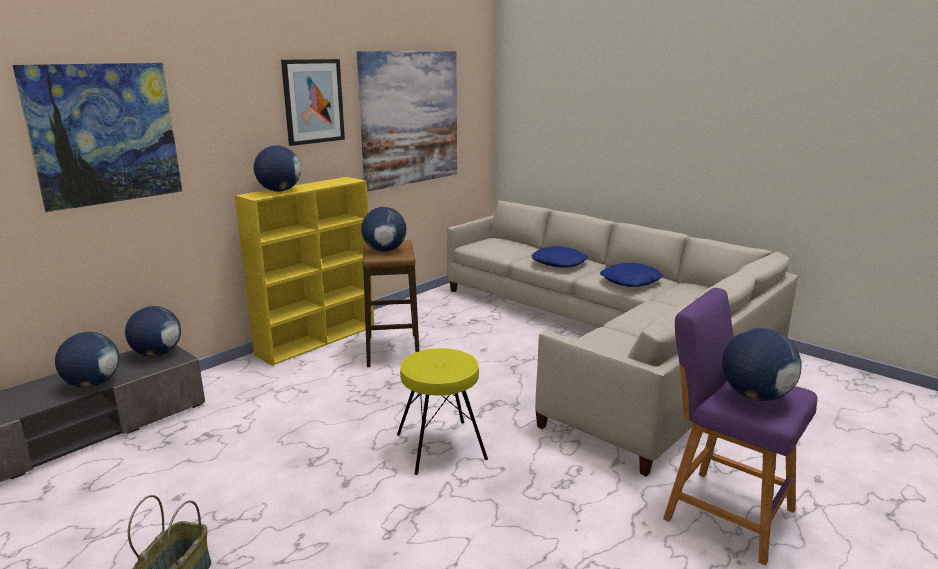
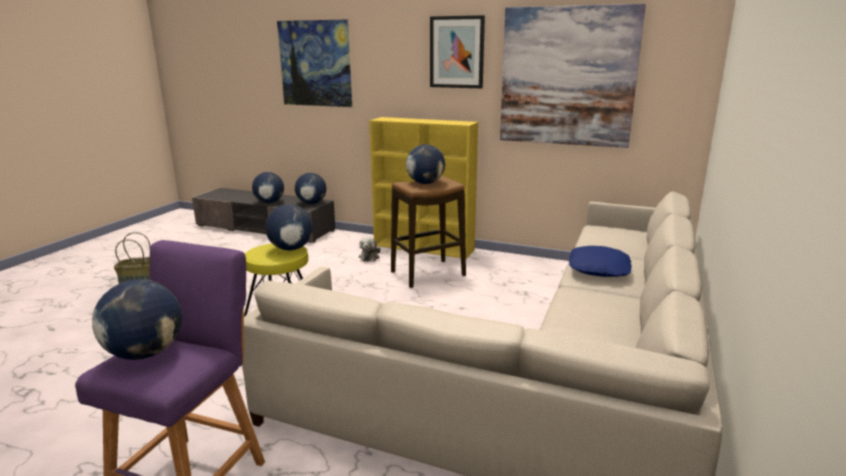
camera: 70 degrees right, 0 degrees up
(279, 191) = (403, 119): globe -> globe (291, 249)
(307, 373) = (369, 257): none -> plush toy
(631, 281) = (585, 313): blue pillow -> none

